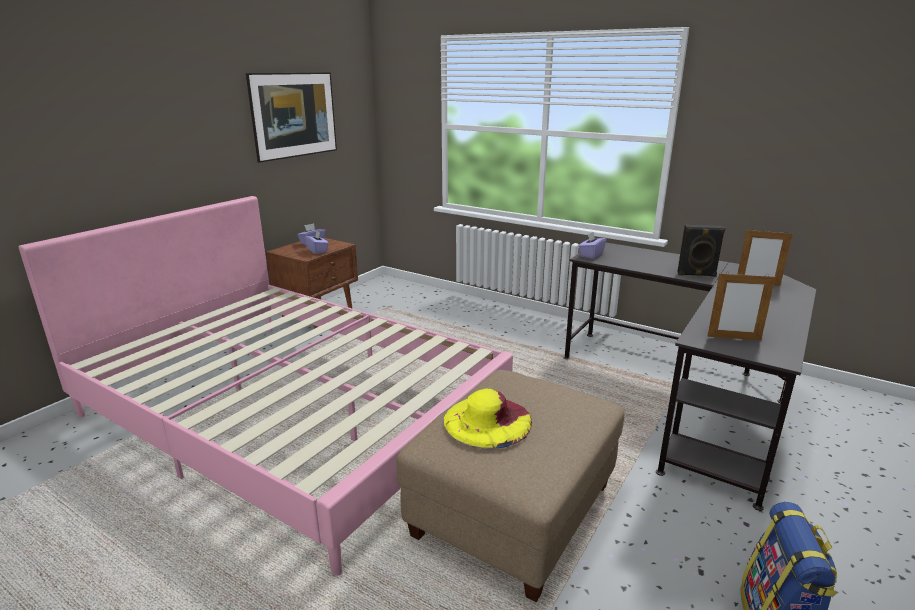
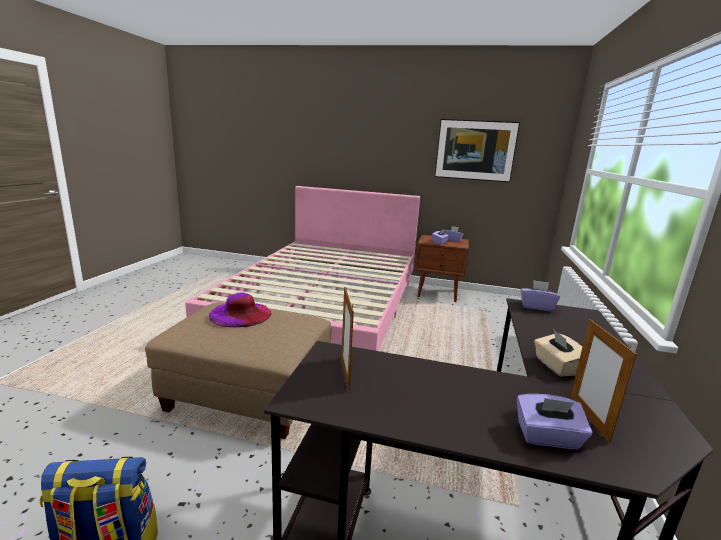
camera: 70 degrees right, 5 degrees down
(487, 421) = (240, 314): yellow hat -> purple hat
(696, 275) = (556, 366): black speaker -> beige tissue box
(783, 297) = (547, 437): none -> purple tissue box

